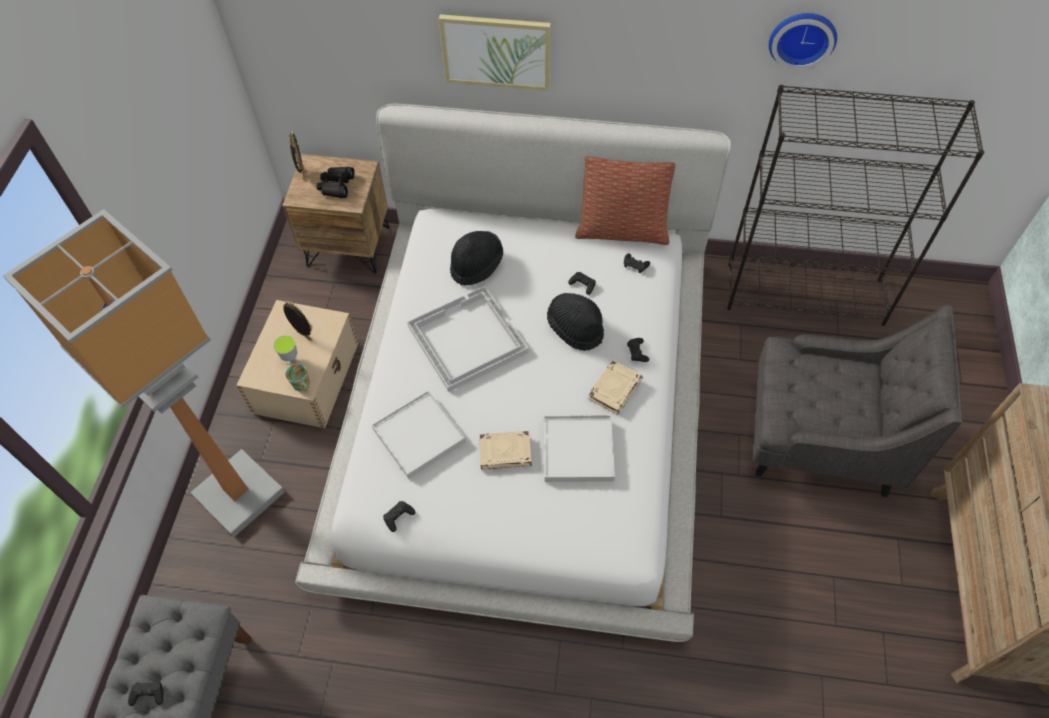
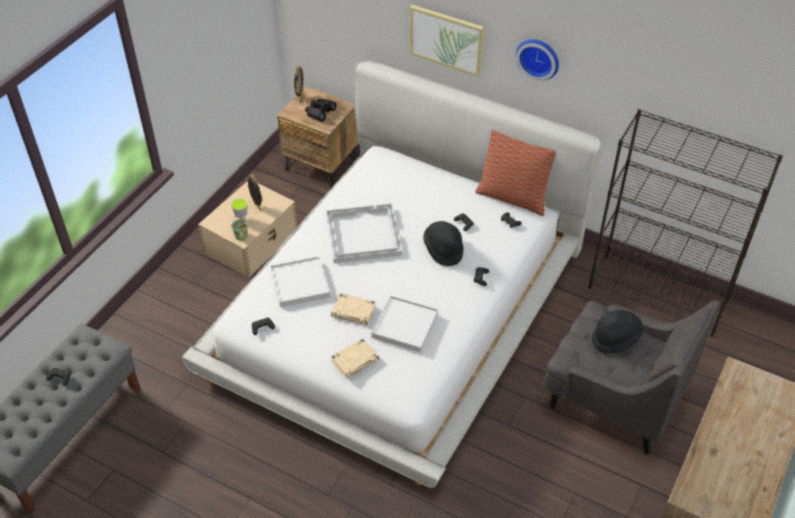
camera: 20 degrees right, 10 degrees down
(239, 492) = (173, 299): floor lamp -> none
(476, 265) = (393, 190): black hat -> black hat (615, 338)
(615, 388) = (452, 296): beige book -> beige book (355, 360)
(802, 37) = (656, 77): wall clock -> wall clock (539, 57)

